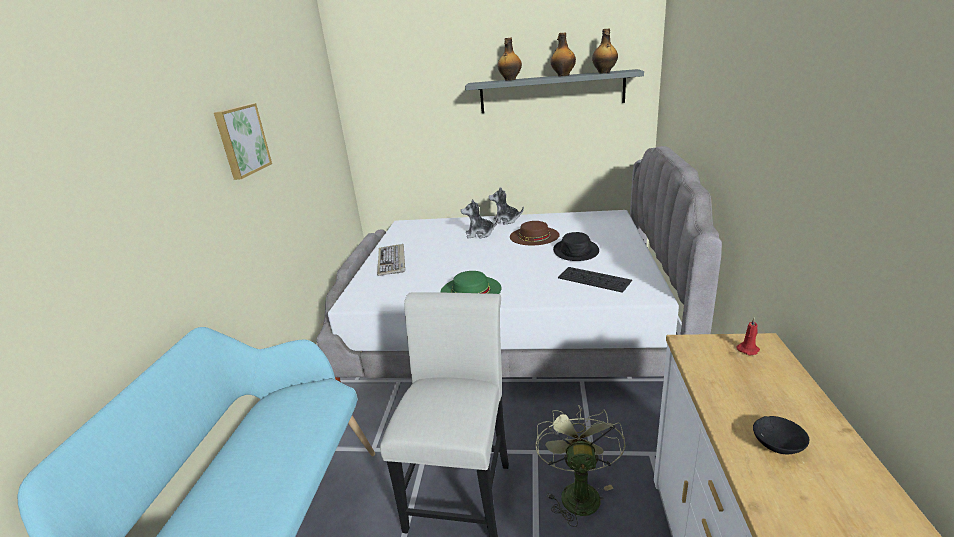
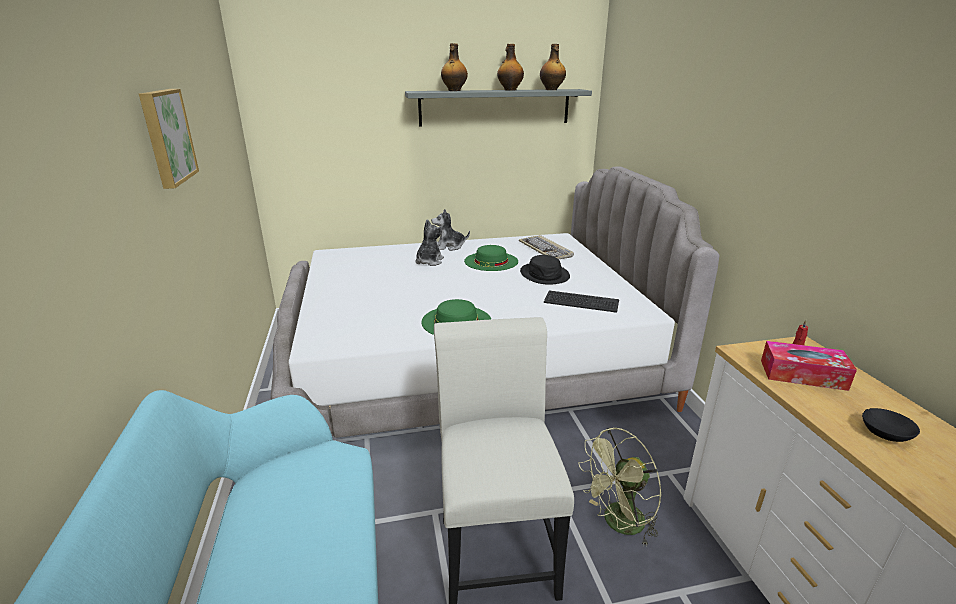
camera: 20 degrees left, 0 degrees up
(392, 261) = (340, 296): keyboard -> keyboard (546, 250)
(479, 234) = (429, 262): plush toy -> plush toy turned 135 degrees clockwise
(534, 236) = (491, 261): brown hat -> green hat
(577, 491) = (618, 524): green fan -> green fan turned 105 degrees counterclockwise
(735, 373) = (802, 375): none -> tissue box

